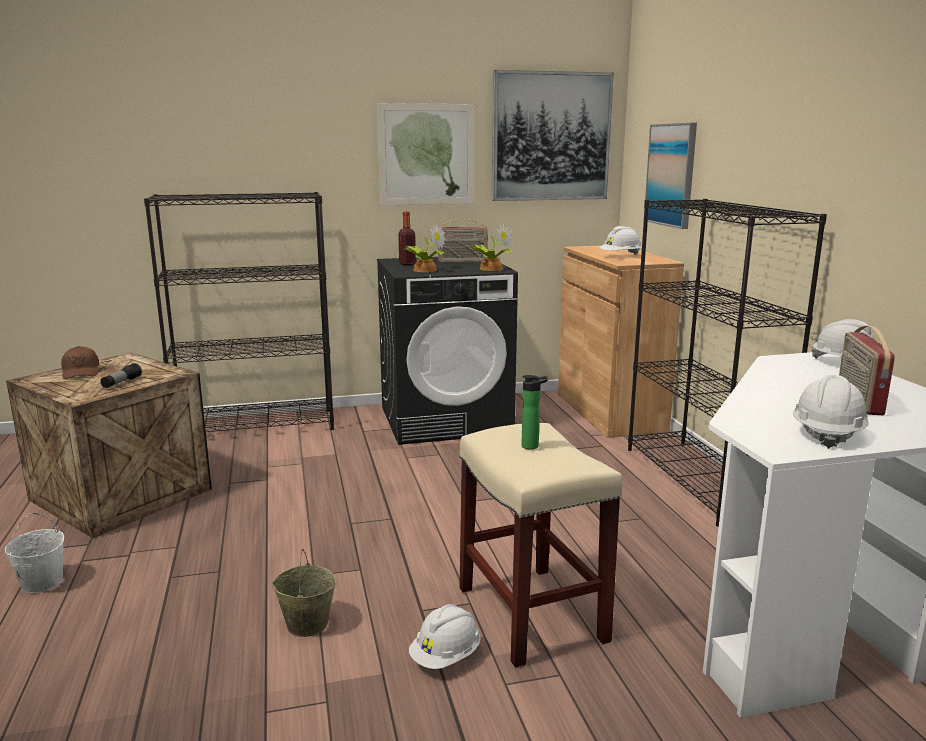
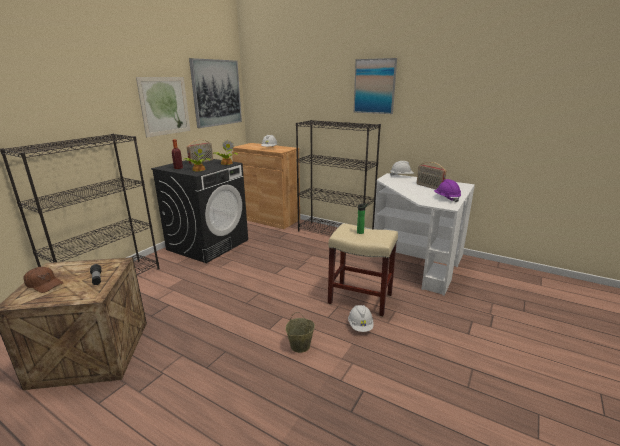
camera: 45 degrees left, 5 degrees up
(42, 583) = (137, 414): white bucket -> none
(671, 175) = (283, 109): picture -> picture (374, 86)
(826, 434) = (446, 198): white hard hat -> purple hard hat

